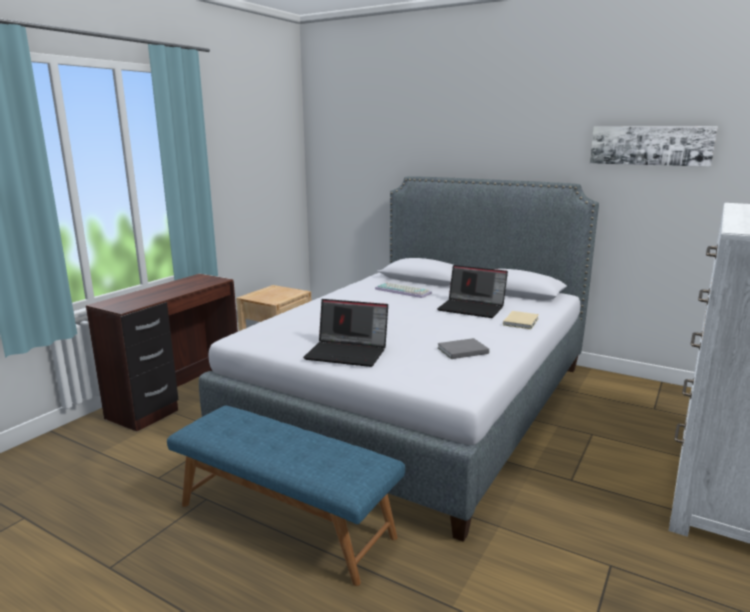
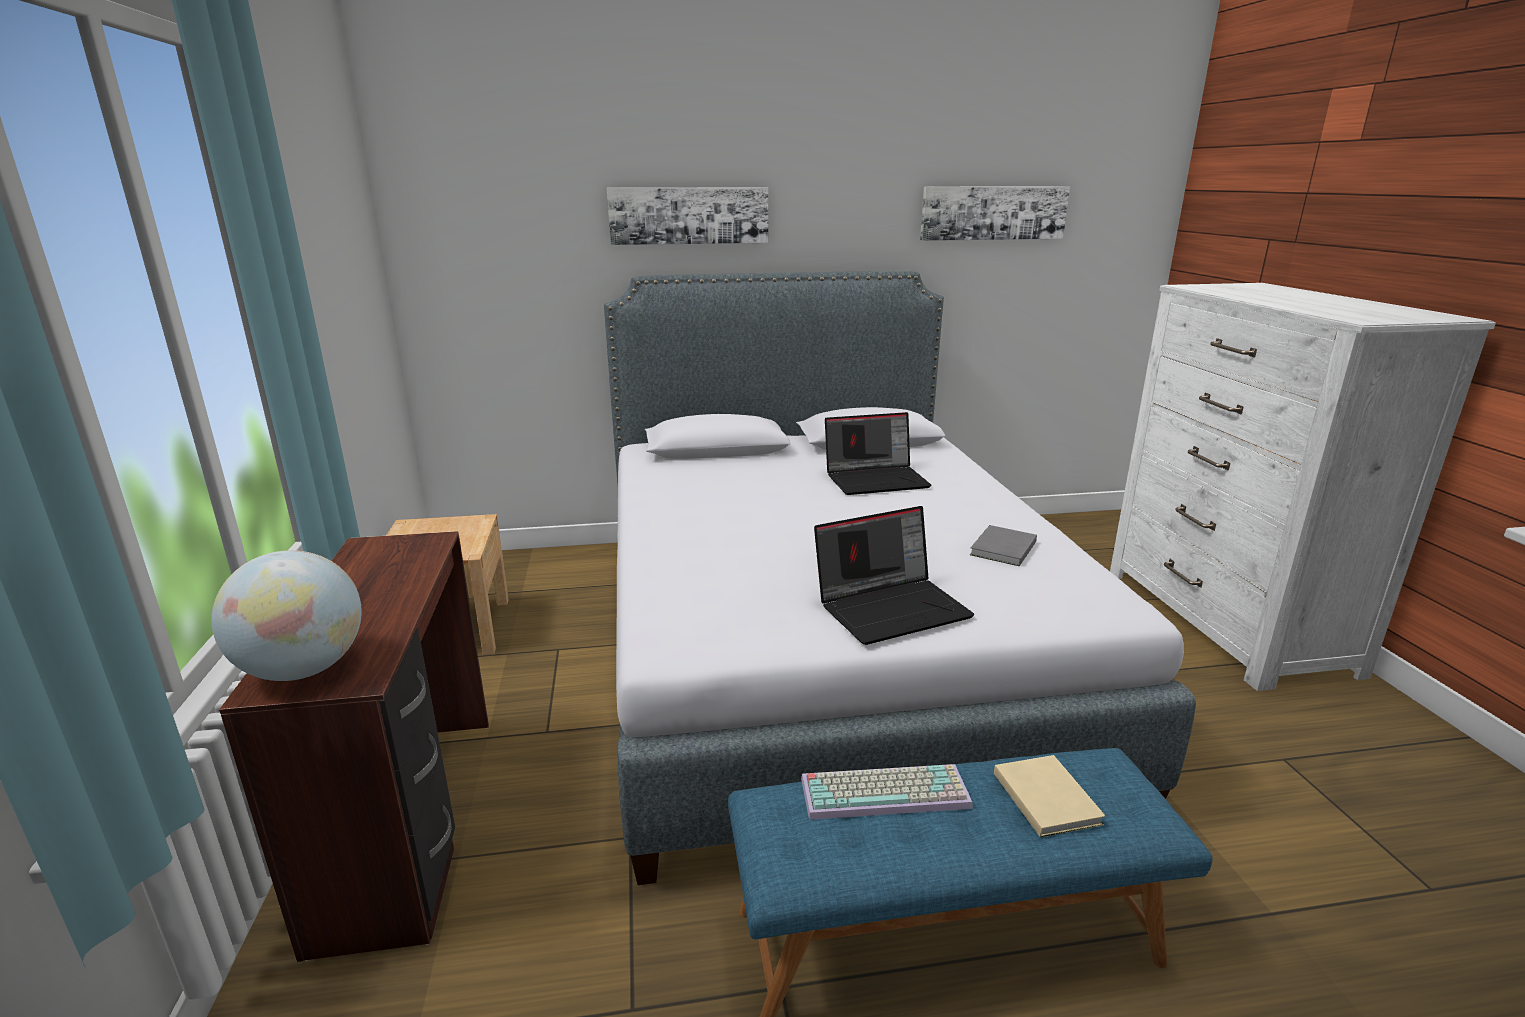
camera: 40 degrees left, 5 degrees up
(117, 302) = (303, 669): none -> globe
(404, 291) = (736, 476): keyboard -> keyboard (886, 791)
(443, 143) = (689, 215): none -> picture
(522, 321) = (966, 483): beige book -> beige book (1046, 796)

